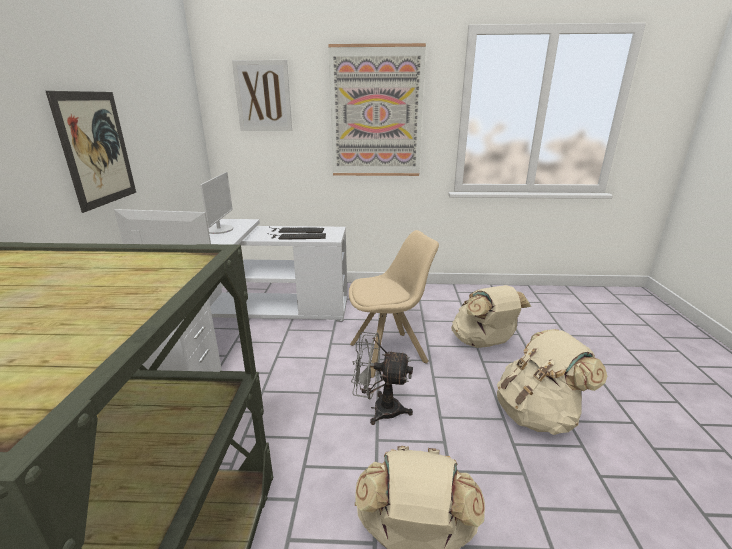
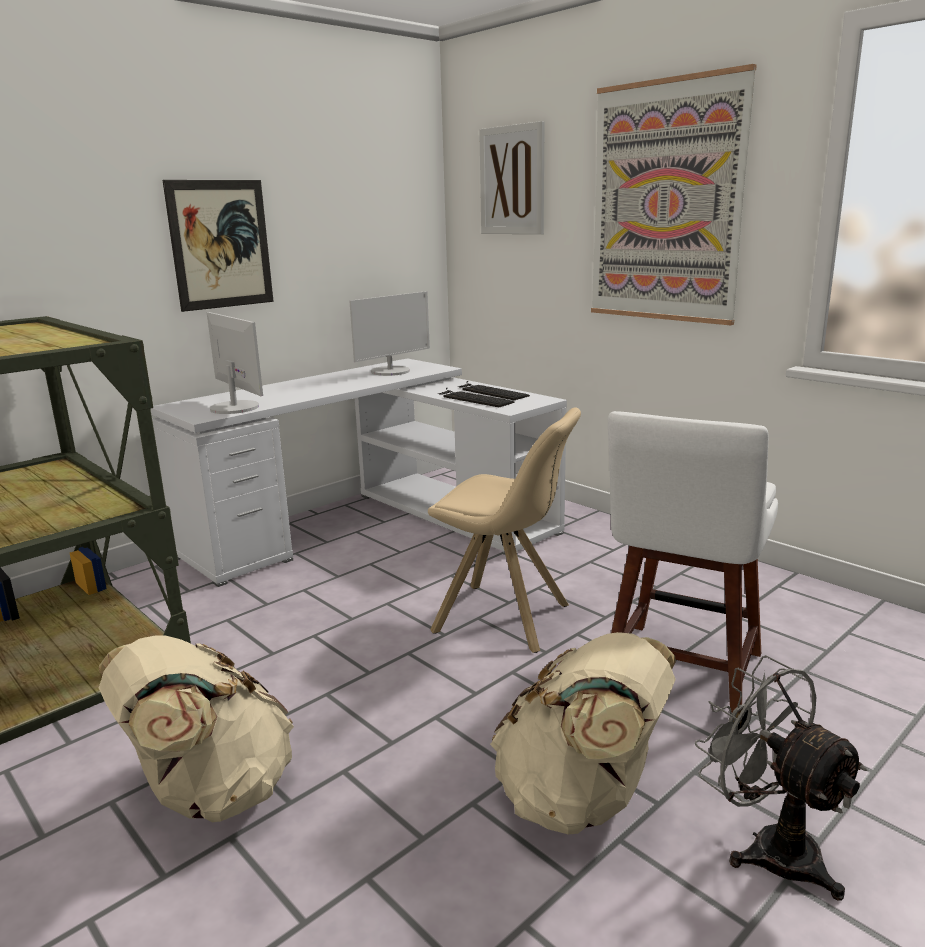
camera: 45 degrees right, 5 degrees down
(379, 409) = (382, 668): grey fan -> grey fan (770, 847)
(484, 343) = (679, 673): beige backpack -> white stool

